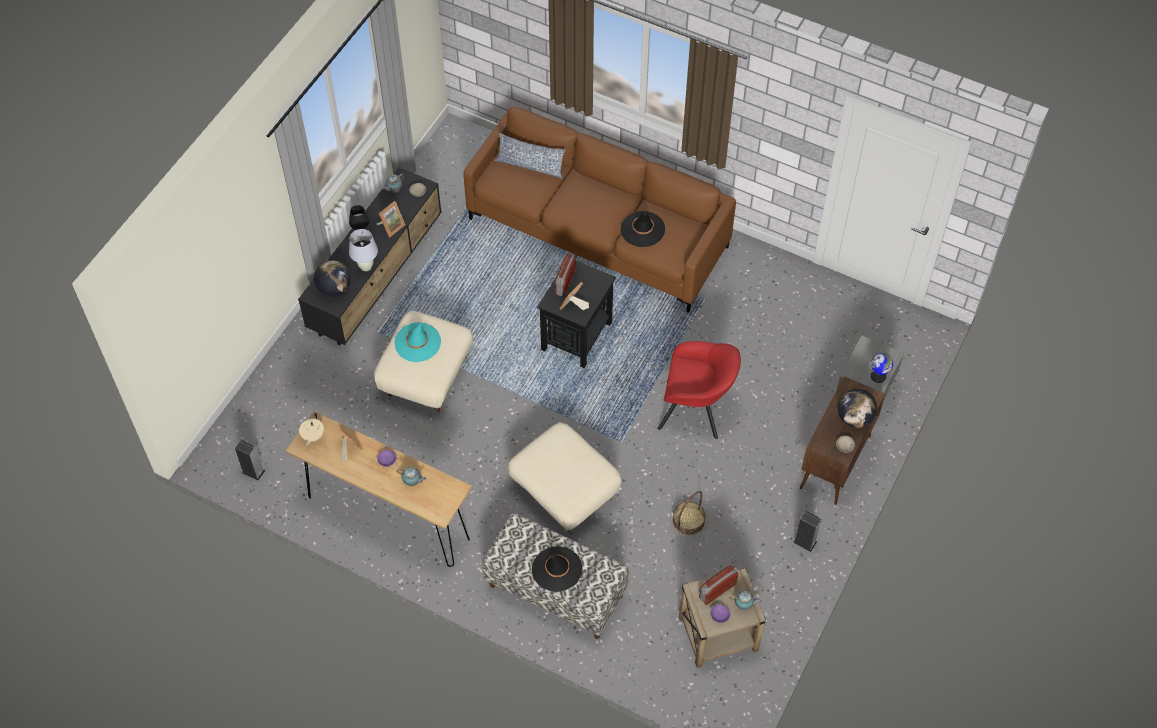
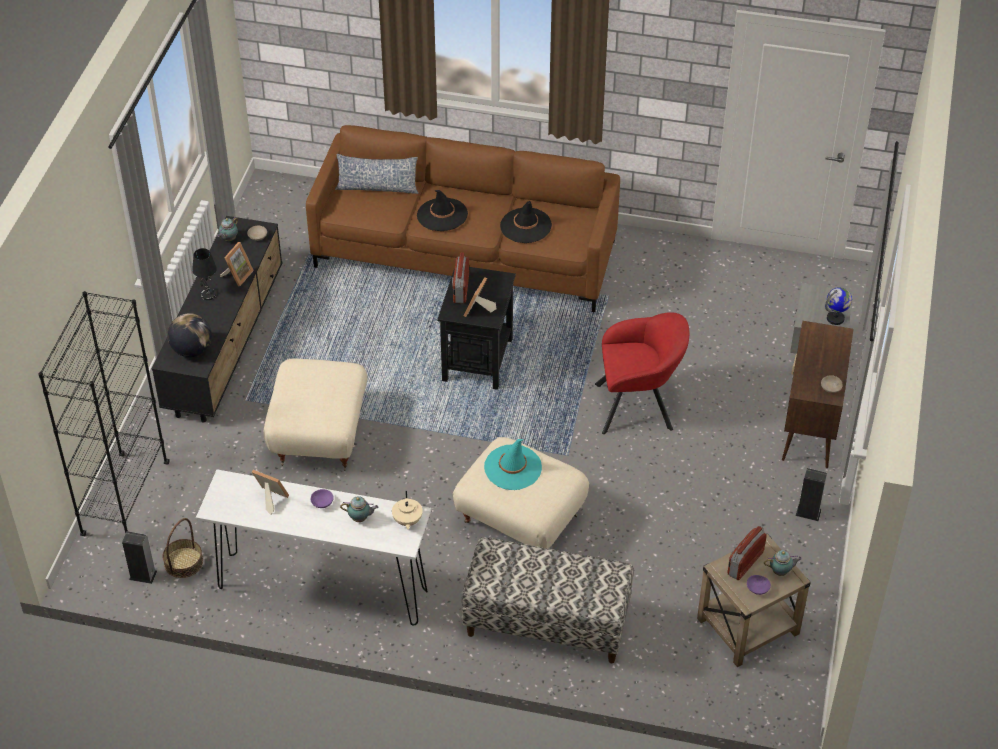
camera: 15 degrees left, 10 degrees down
(258, 400) = (125, 499): none -> black bookcase
(312, 436) = (224, 495): beige teapot -> beige teapot (407, 521)
(366, 267) = (222, 321): white table lamp -> none
(388, 517) = (322, 589): brown console table -> white console table
(417, 342) = (307, 387): turquoise hat -> turquoise hat (513, 468)
(557, 569) = (552, 584): black hat -> black hat (442, 215)
(688, 521) = (671, 518): basket -> basket (183, 562)
(854, 418) = (830, 358): globe -> none

